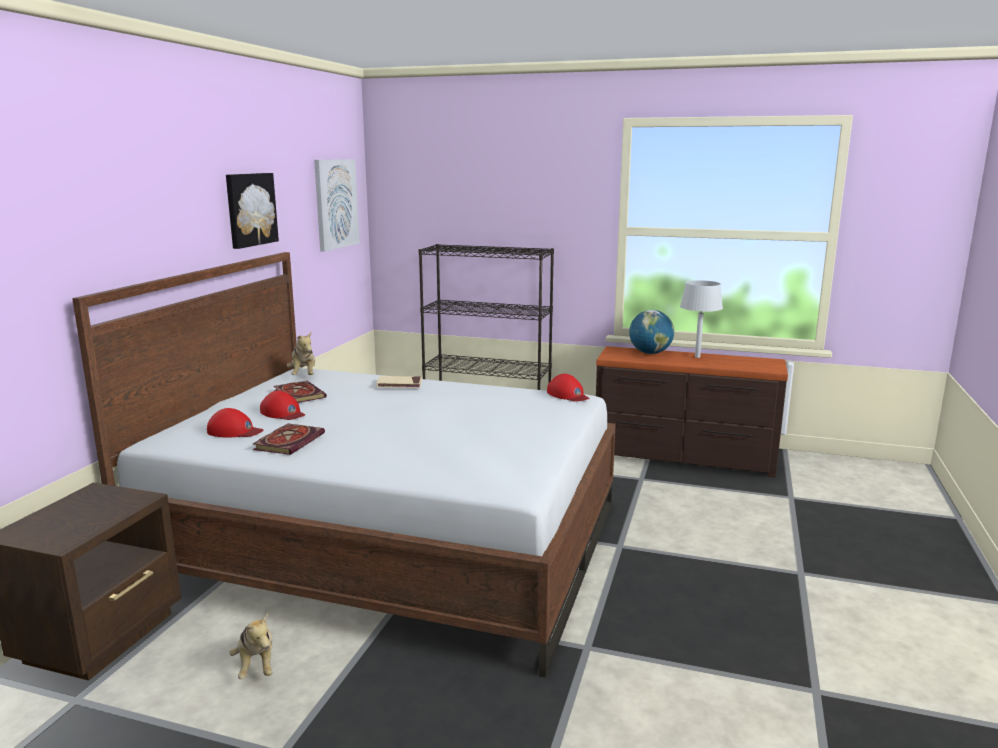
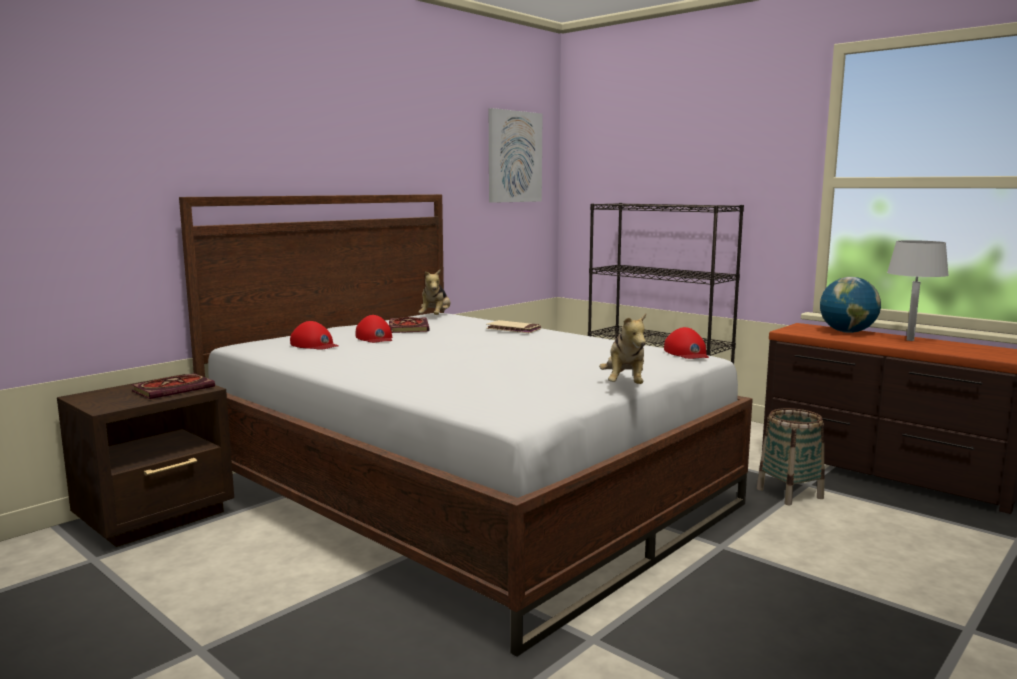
camera: 25 degrees right, 5 degrees down
(250, 209) = (400, 147): picture -> none
(256, 665) = (250, 569): plush toy -> plush toy (624, 385)
(289, 441) = (349, 356): book -> book (174, 389)
(635, 489) = (790, 493): none -> basket

